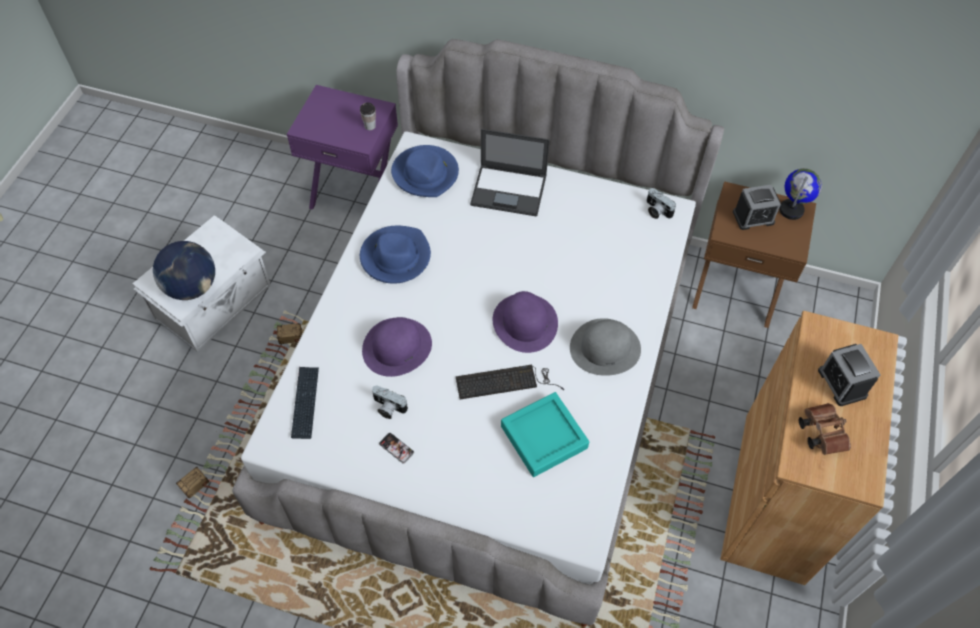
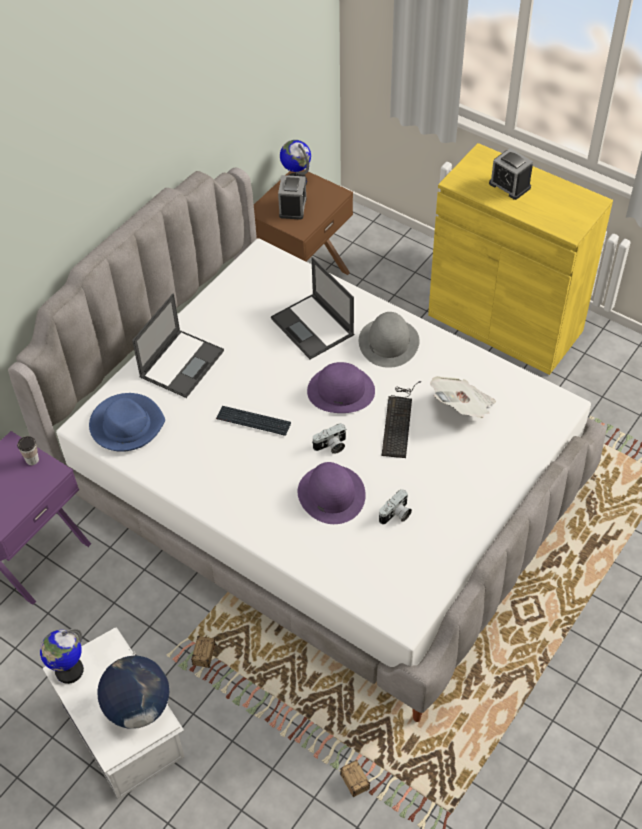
camera: 70 degrees left, 5 degrees down
(215, 232) = (69, 670): none -> globe
(305, 402) = (368, 582): keyboard -> keyboard (253, 421)
(395, 257) = (222, 473): blue hat -> none
(396, 448) = (441, 517): phone -> none
(544, 437) = (462, 407): turquoise tray -> newspaper
(597, 278) = (313, 327): none -> laptop
(656, 211) = (257, 266): camera -> camera (331, 446)
(774, 496) = (505, 323): brown cabinet -> yellow cabinet
(820, 432) = (546, 210): brown binoculars -> none
(842, 383) = (509, 185): alarm clock -> alarm clock turned 45 degrees clockwise

